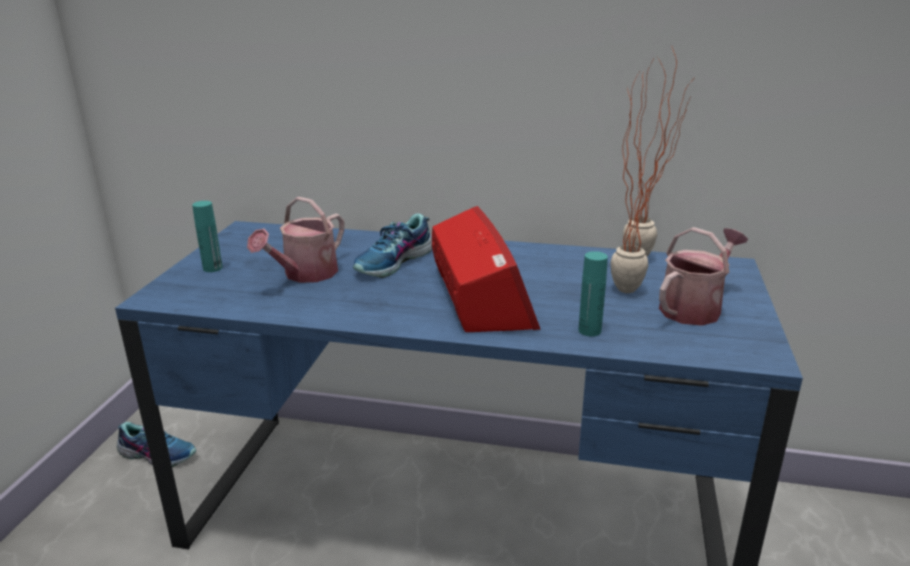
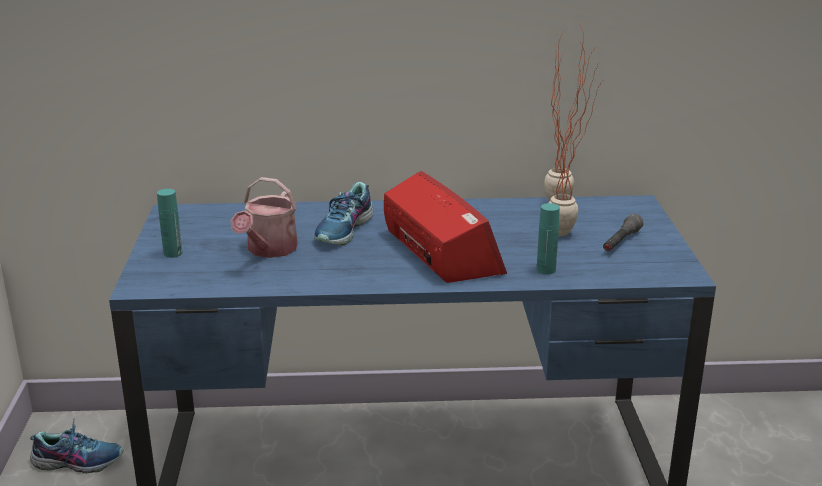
camera: 15 degrees left, 0 degrees up
(695, 307) = (620, 242): watering can -> grey flashlight

